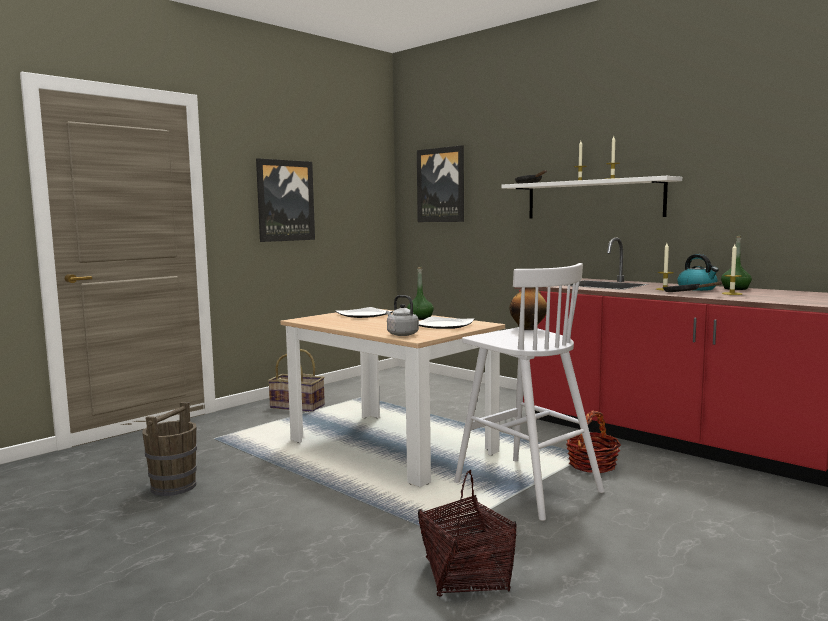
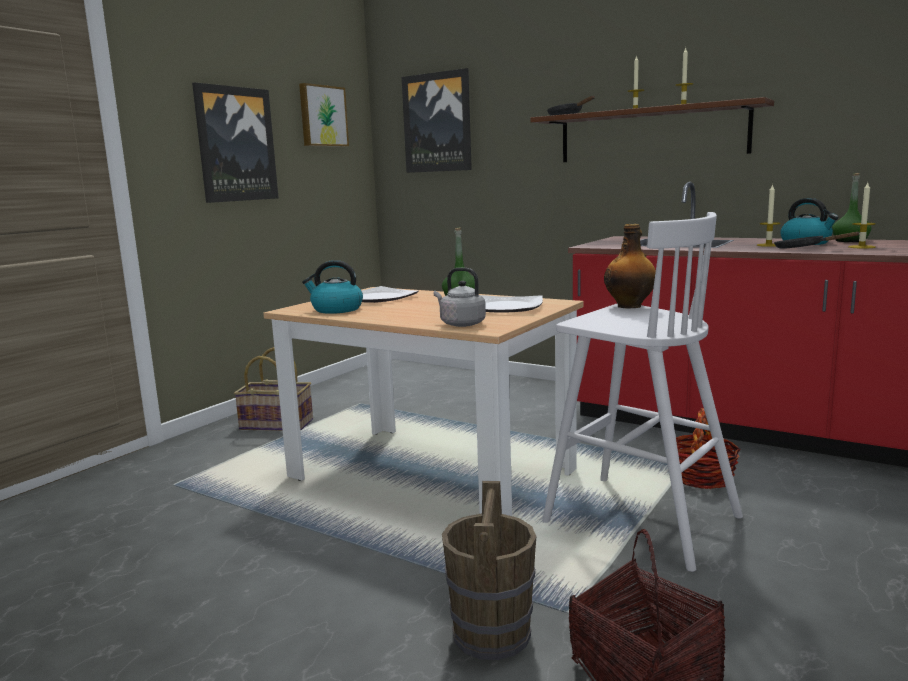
camera: 10 degrees left, 5 degrees up
(174, 486) = (135, 573): brown bucket -> brown bucket (491, 633)
(328, 321) = (336, 309): none -> kettle
(354, 179) = (322, 116): none -> picture
(593, 199) = (651, 134): white shelf -> brown shelf

